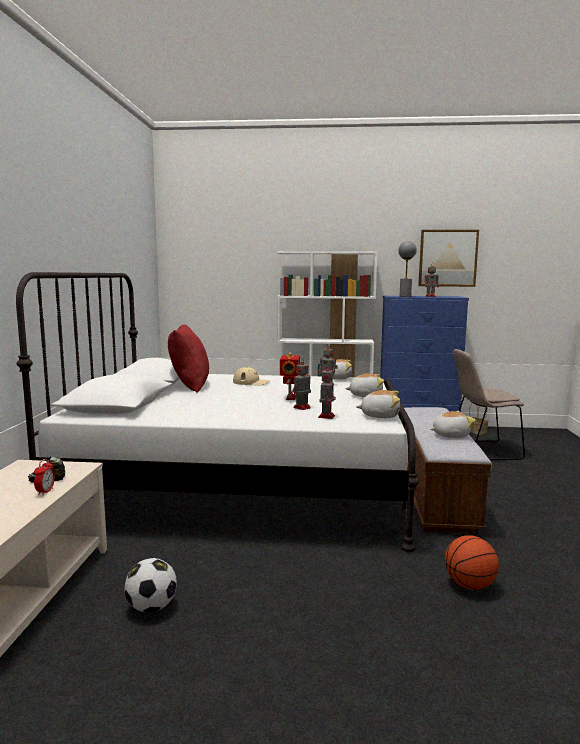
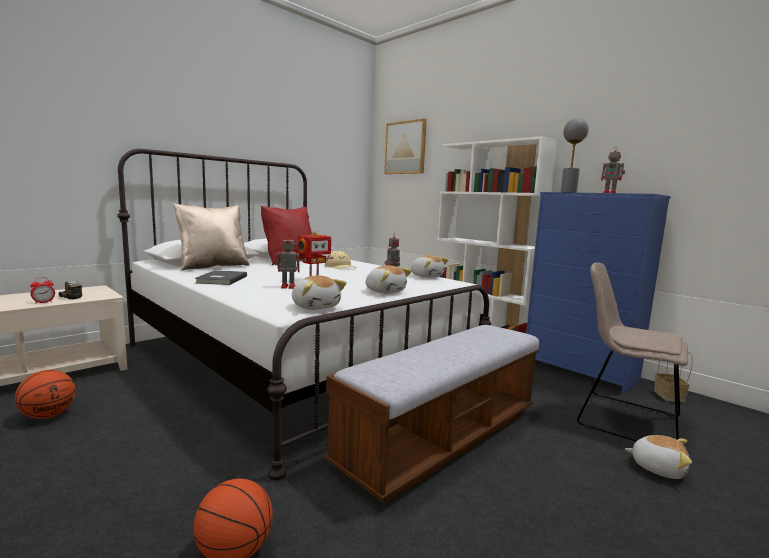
camera: 40 degrees right, 0 degrees up
(151, 607) = (48, 415): football -> basketball
(158, 406) = (213, 266): none -> beige pillow
(231, 415) = (220, 279): none -> grey book
(326, 416) = (273, 296): toy robot -> none
(447, 258) = (659, 142): picture -> picture (405, 148)
(450, 435) = (429, 360): plush toy -> plush toy (657, 467)

